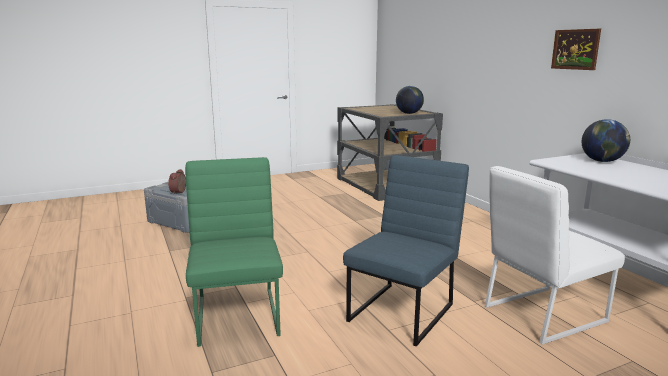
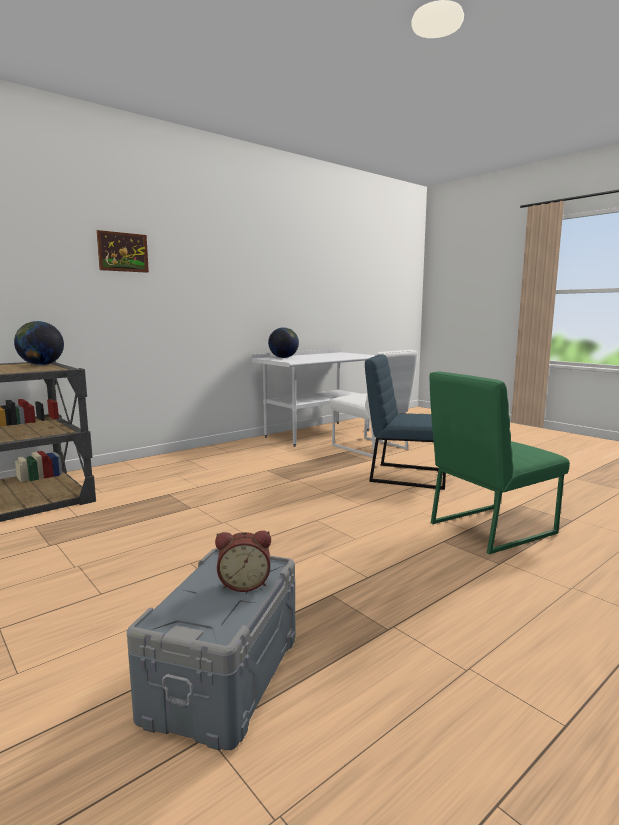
camera: 105 degrees left, 5 degrees down
(575, 49) = (225, 277): picture -> picture (123, 252)

